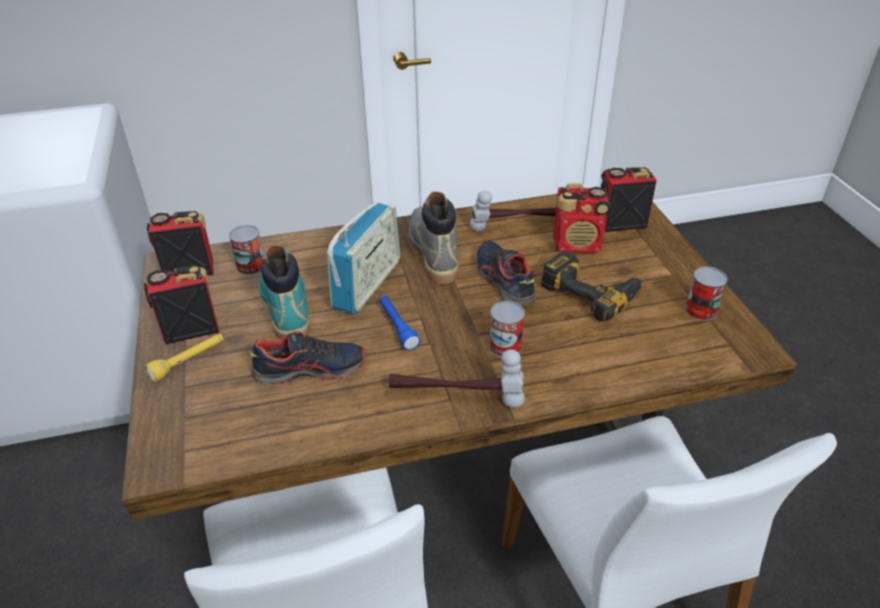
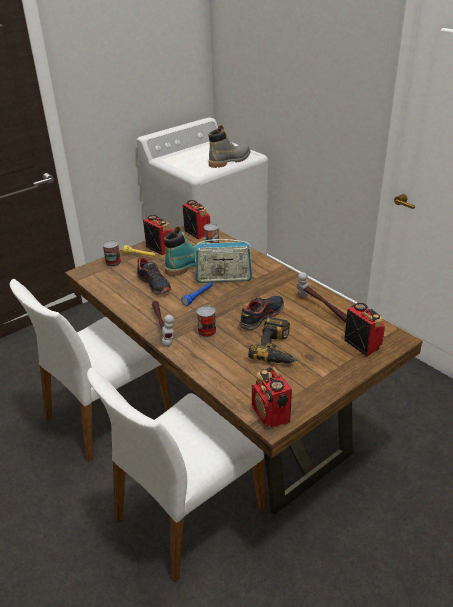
camera: 65 degrees right, 5 degrees down
(433, 252) = (267, 288): grey boot -> grey boot (230, 161)
(578, 244) = (320, 333): radio -> radio (271, 415)
(700, 310) = (294, 395): can -> can (113, 262)

